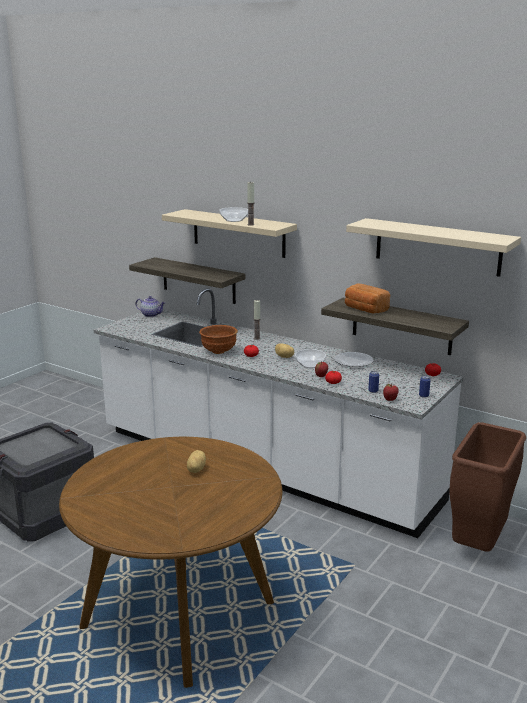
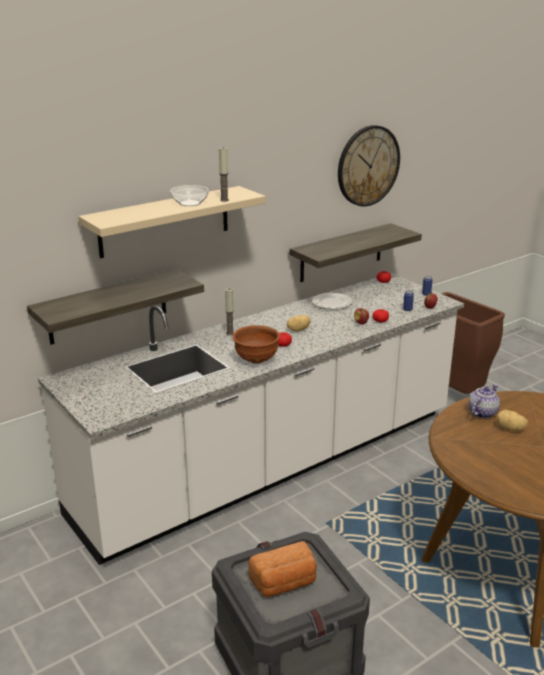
camera: 70 degrees left, 5 degrees up
(151, 315) = (74, 383): teapot -> teapot (482, 412)
(310, 365) = (329, 322): bowl -> none
(364, 309) = (337, 247): bread -> bread (284, 583)
(437, 247) = (368, 166): beige shelf -> wall clock

